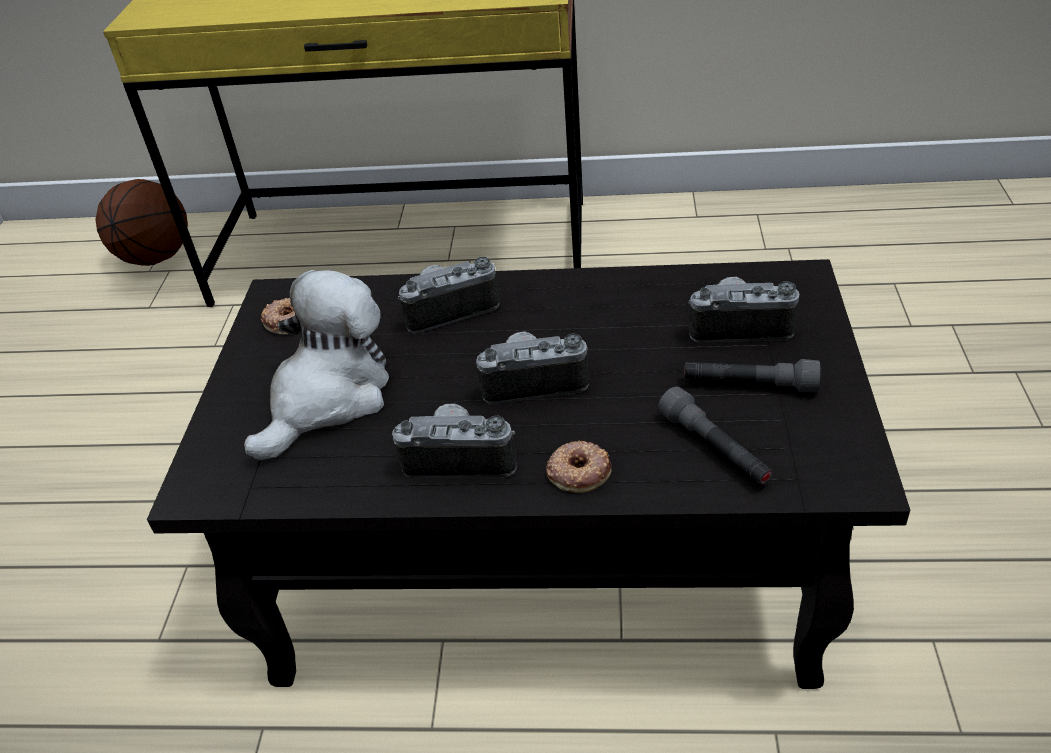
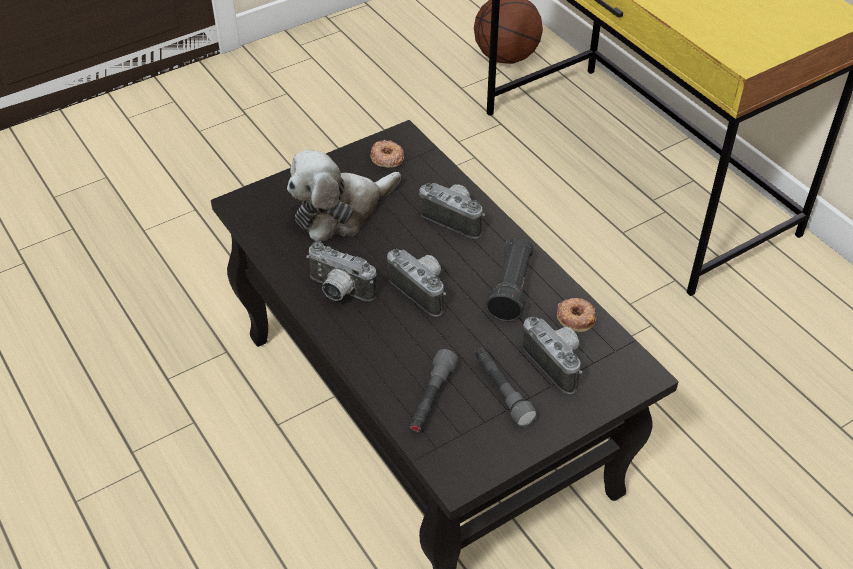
camera: 50 degrees right, 5 degrees up
(328, 397) = (341, 212): plush toy -> plush toy turned 150 degrees clockwise
(460, 458) = (338, 291): camera -> camera turned 150 degrees clockwise
(578, 471) = (366, 346): donut -> donut (576, 317)
(600, 314) = (511, 289): none -> black flashlight

